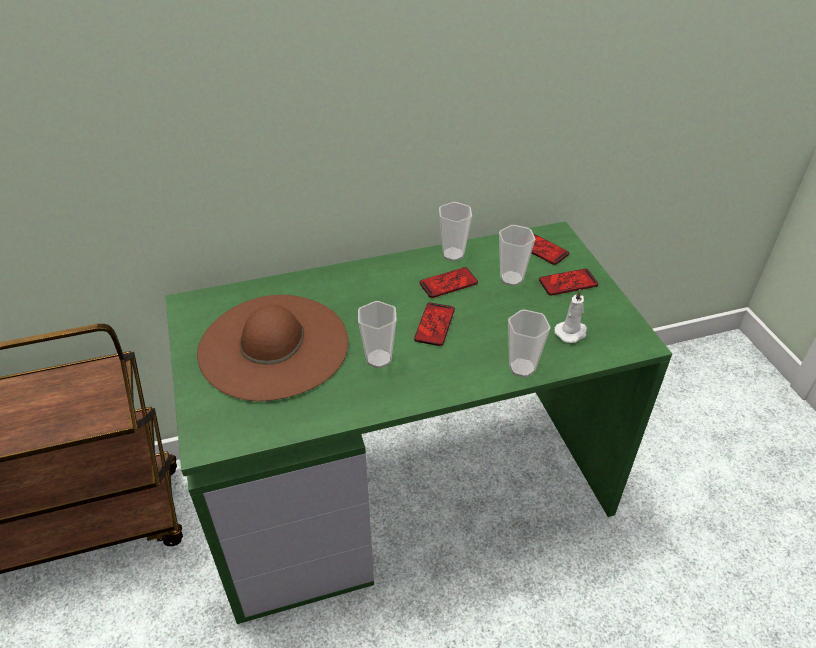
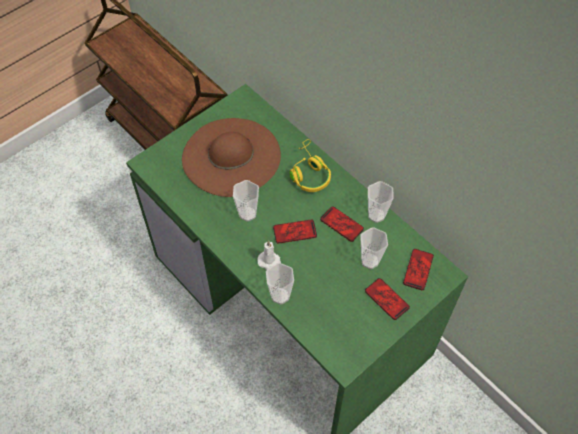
camera: 65 degrees right, 15 degrees up
(356, 285) = (308, 173): none -> yellow headphones
(571, 332) = (331, 316): white candle -> white candle (270, 262)

